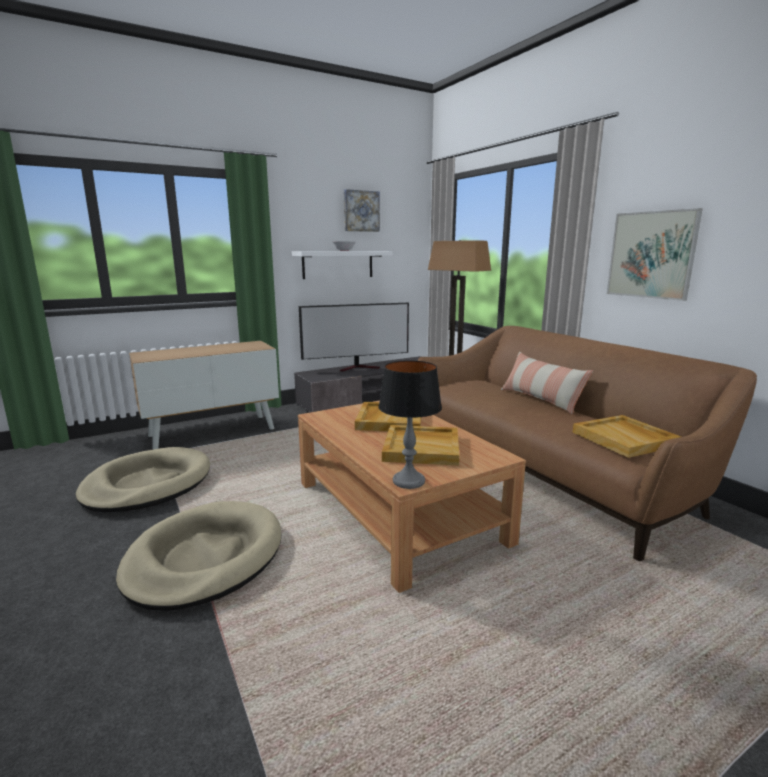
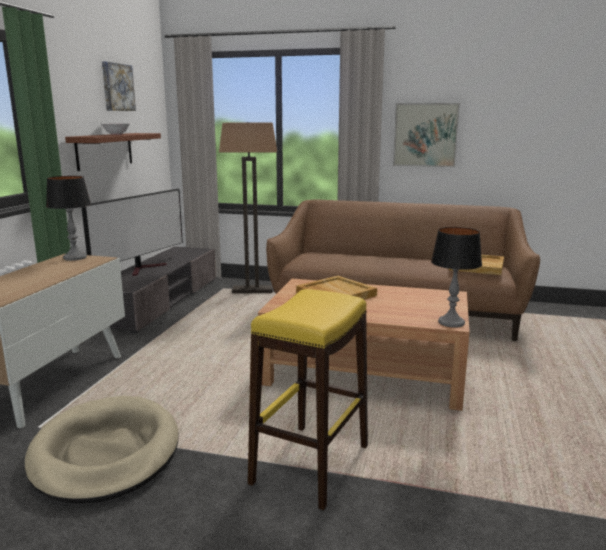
camera: 45 degrees left, 0 degrees up
(205, 558) = (311, 464): beige dog bed -> yellow stool
(255, 344) = (74, 258): none -> table lamp
(338, 264) = (104, 150): white shelf -> brown shelf
(422, 448) = (405, 303): beige tray -> none
(541, 400) = (383, 256): pillow -> none

